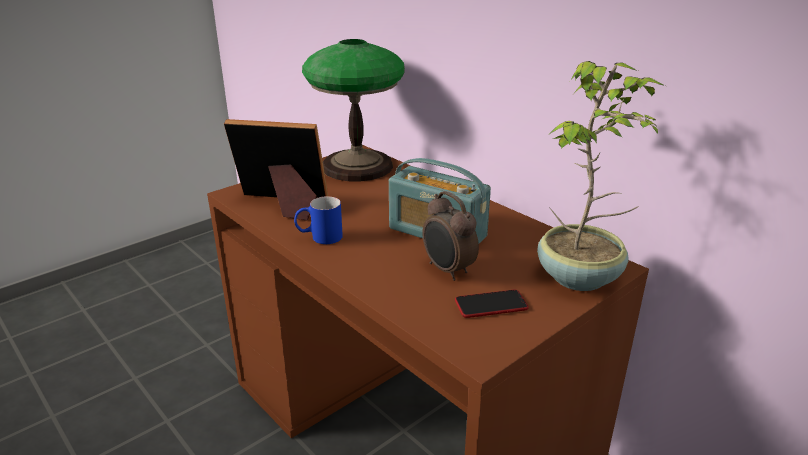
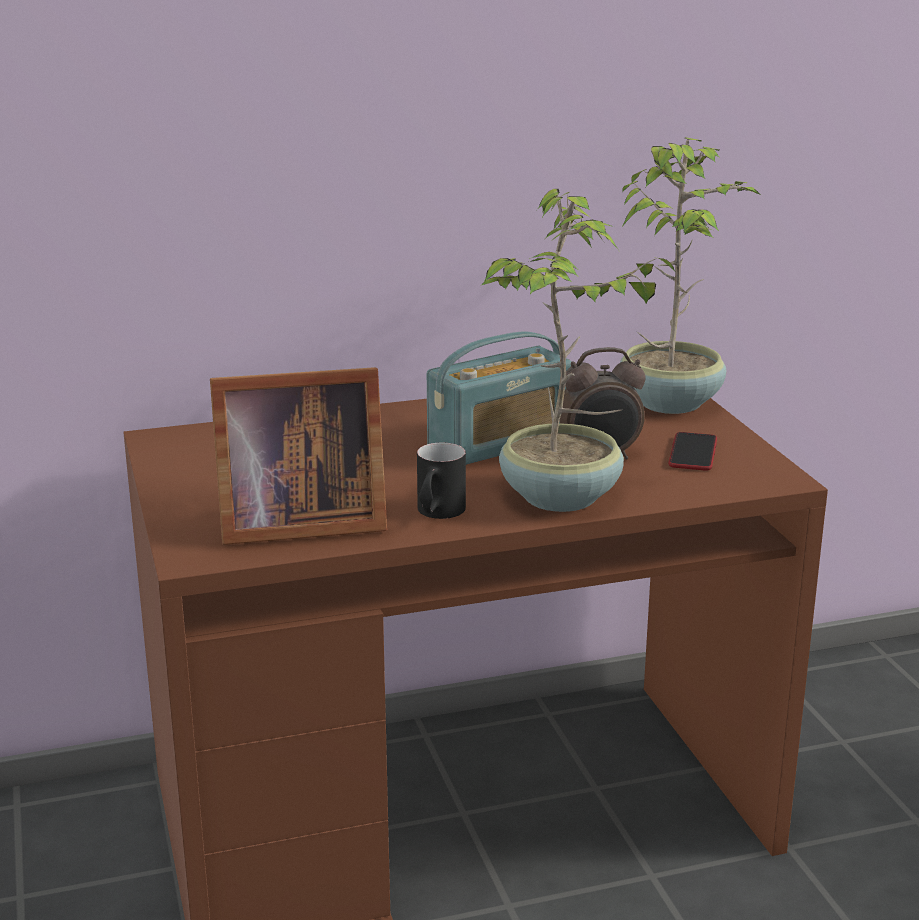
camera: 65 degrees left, 5 degrees down
(283, 205) = (294, 523): picture frame -> picture frame turned 135 degrees counterclockwise
(319, 237) = (437, 514): blue mug -> black mug
(358, 166) = (214, 449): table lamp -> none
(370, 270) = (562, 498): none -> potted plant

